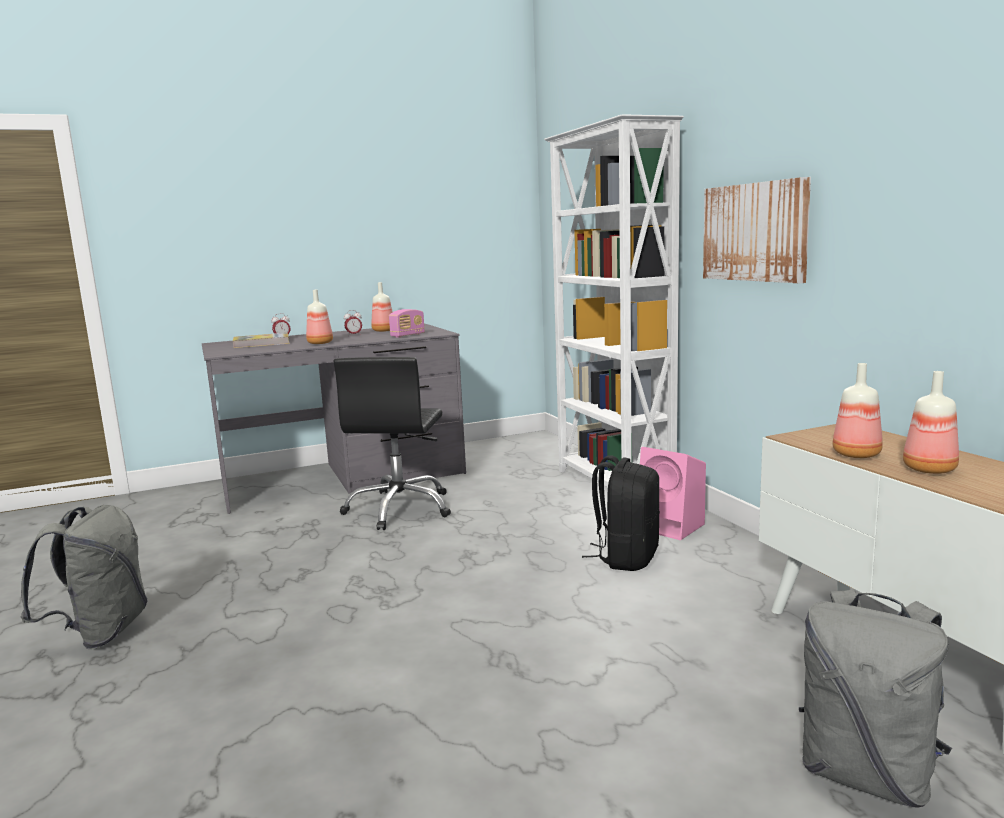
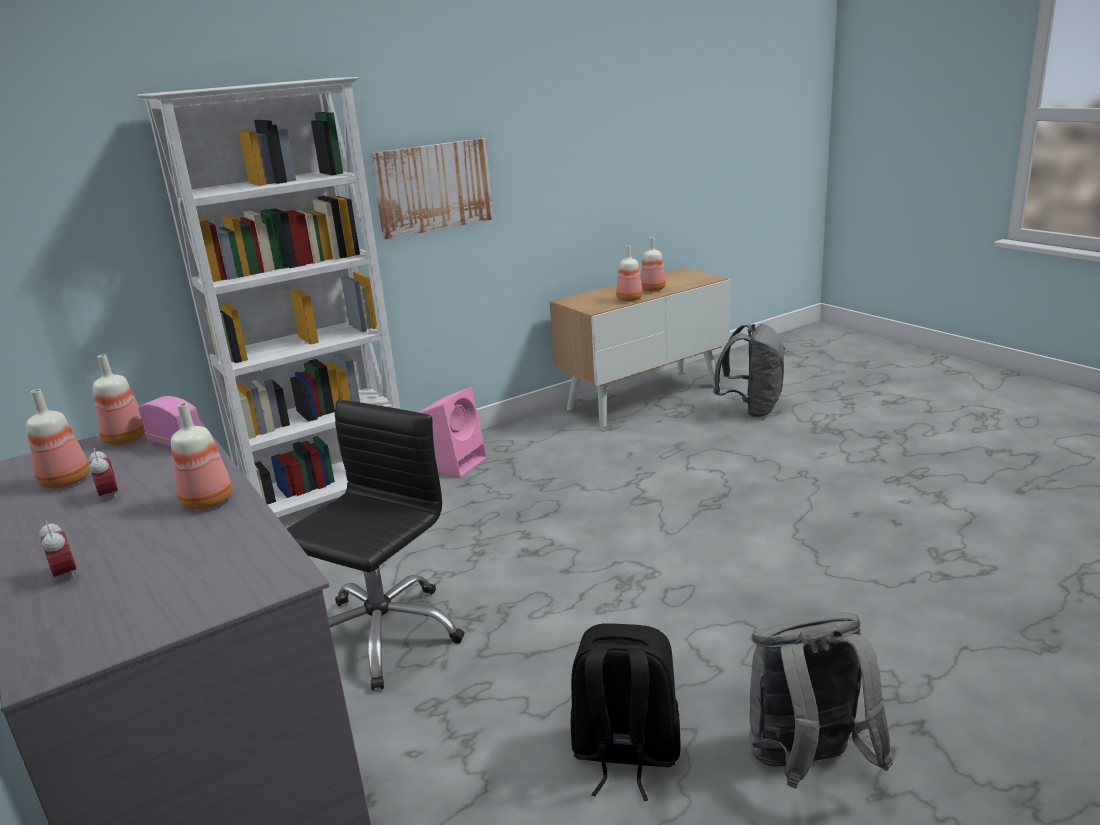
camera: 100 degrees left, 10 degrees up
(261, 343) = (140, 577): book -> none
(400, 509) = (382, 634): black office chair -> black office chair turned 60 degrees counterclockwise
(426, 331) = (126, 439): none -> bottle
(626, 558) = (526, 476): black backpack -> black backpack (625, 754)

